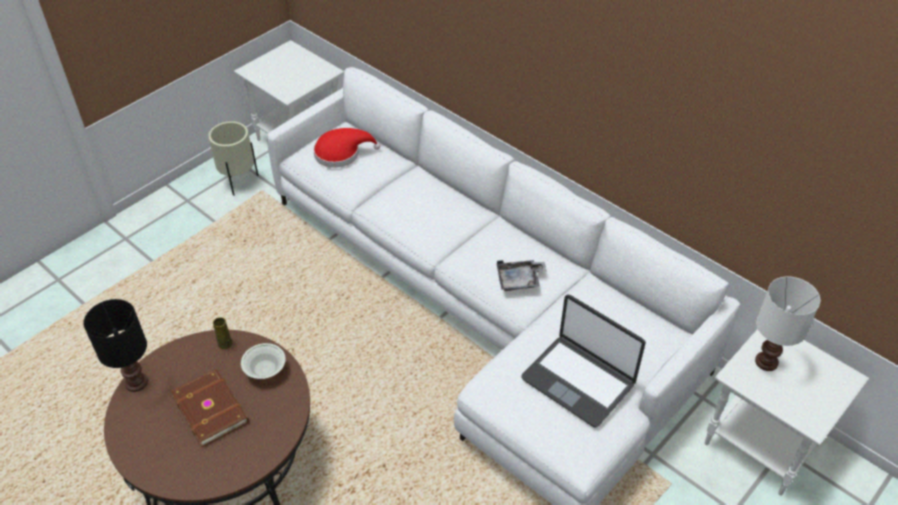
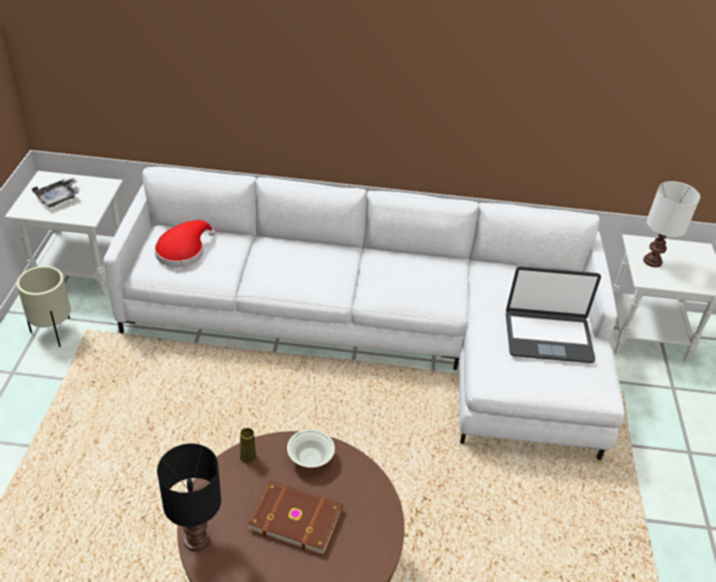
camera: 40 degrees left, 5 degrees down
(519, 280) = (434, 286): grey tray -> grey tray (59, 198)

